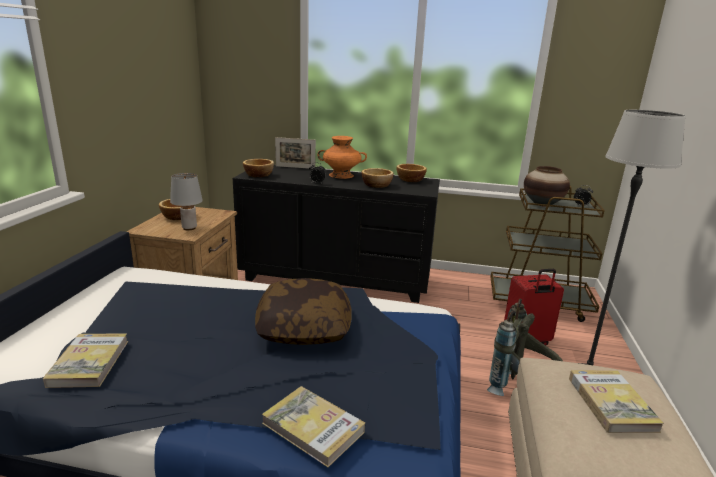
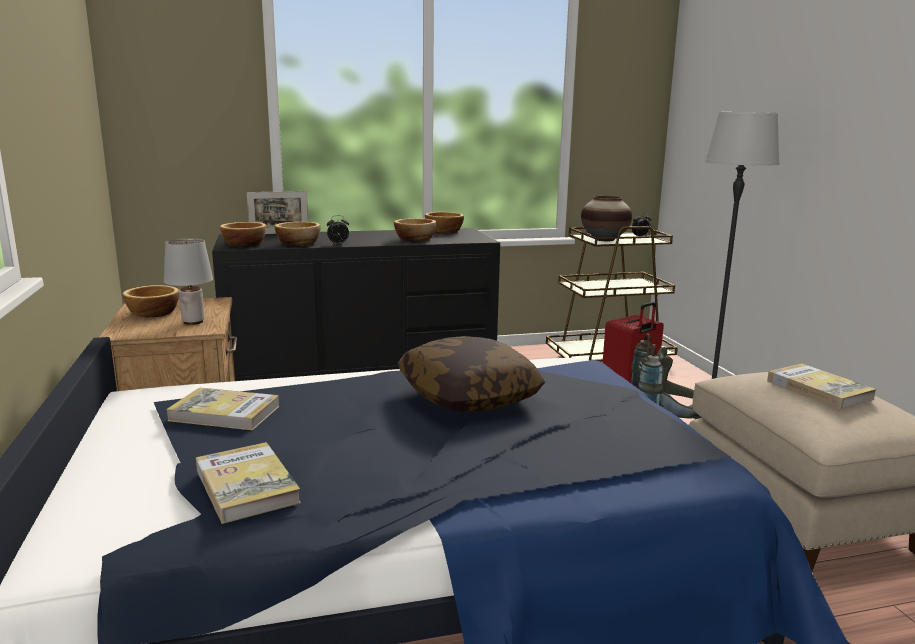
camera: 25 degrees left, 5 degrees down
(292, 179) = (299, 243): none -> bowl
(313, 428) = (599, 472): book -> book (225, 413)
(341, 175) = (355, 235): orange vase -> none

